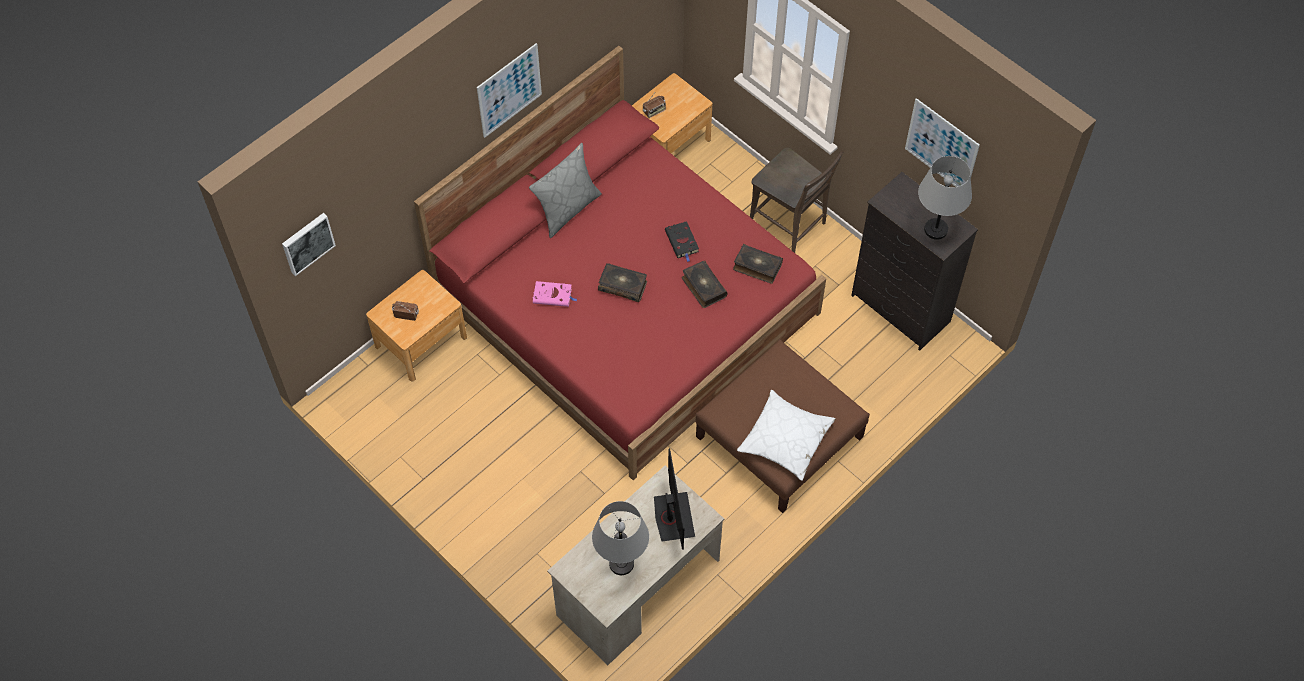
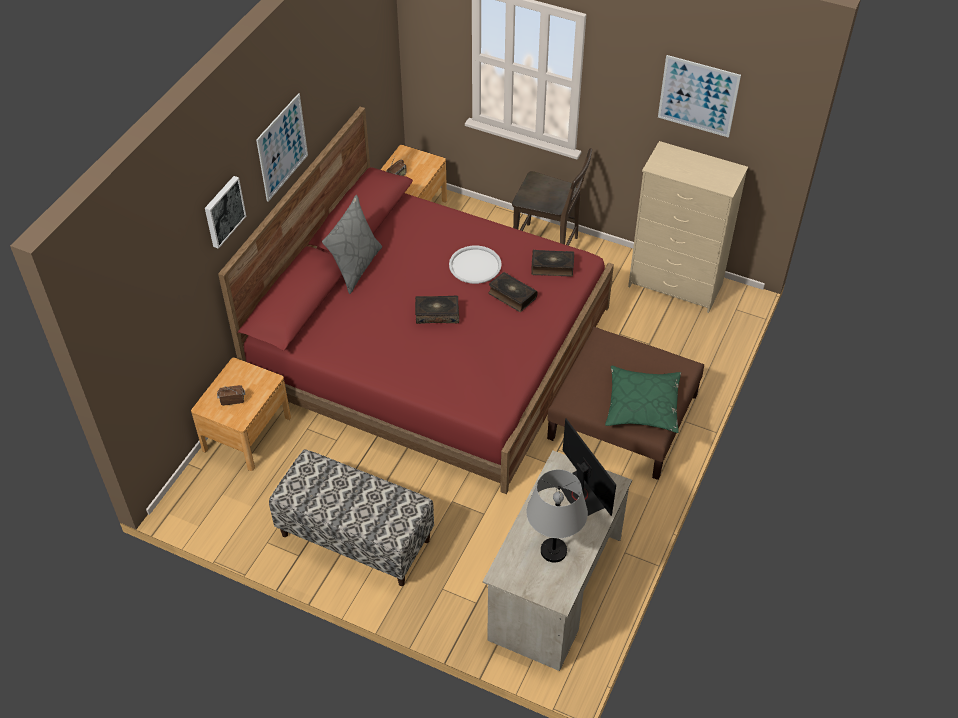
camera: 20 degrees left, 10 degrees down
(307, 242) = (129, 321): picture -> picture (223, 211)
(479, 478) = (355, 538): none -> bench
(553, 295) = (375, 340): pink book -> none
(682, 242) = (475, 265): black book -> white tray
(785, 439) = (642, 405): white pillow -> green pillow
(900, 309) = (676, 286): black dresser -> beige dresser
(936, 229) = (713, 176): grey table lamp -> none

